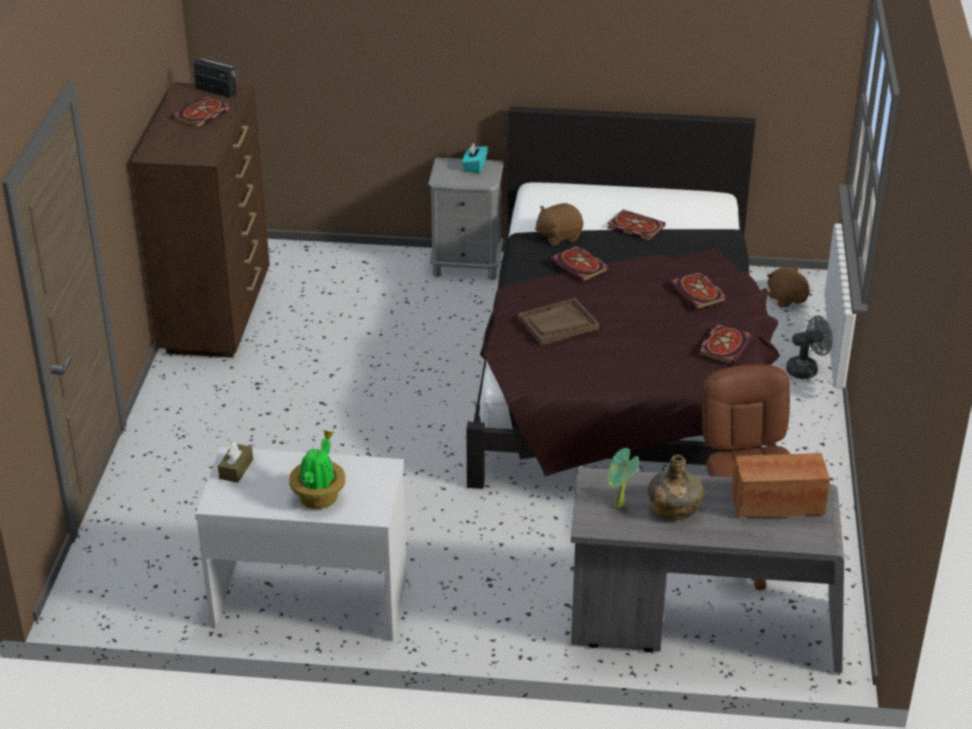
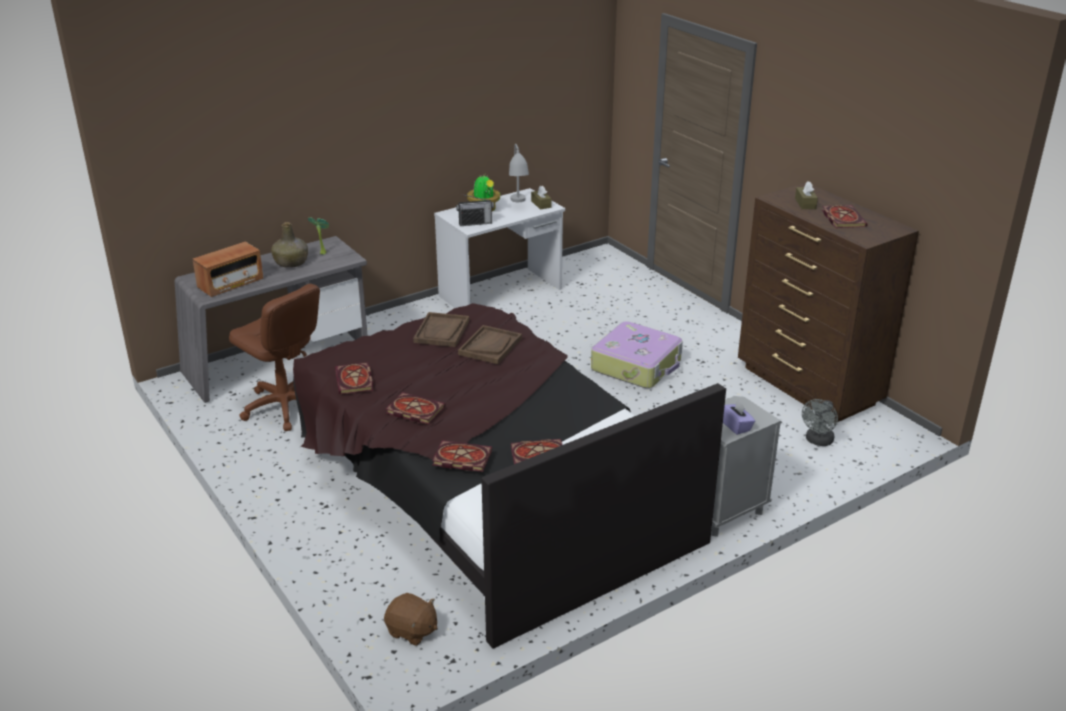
camera: 140 degrees right, 5 degrees down
(193, 140) = (805, 203): none -> brown tissue box
(216, 91) = (877, 235): radio -> radio (475, 223)
(267, 481) = (518, 206): none -> grey table lamp
(324, 411) = (637, 365): none -> suitcase
(474, 167) = (736, 426): turquoise tissue box -> purple tissue box
(558, 236) = (587, 418): brown plush toy -> none
(581, 266) = (531, 395): book -> book (460, 458)
(583, 362) = (442, 331): none -> brown tray
(806, 369) = (335, 559): grey fan -> grey fan (818, 441)

